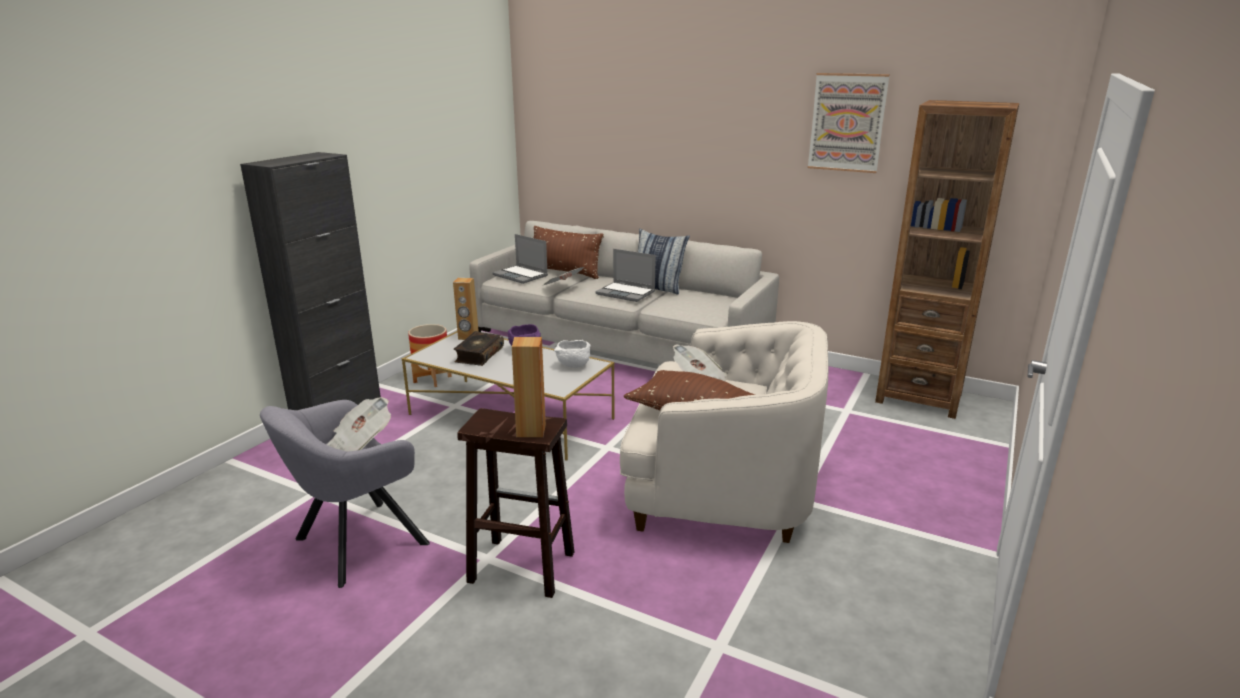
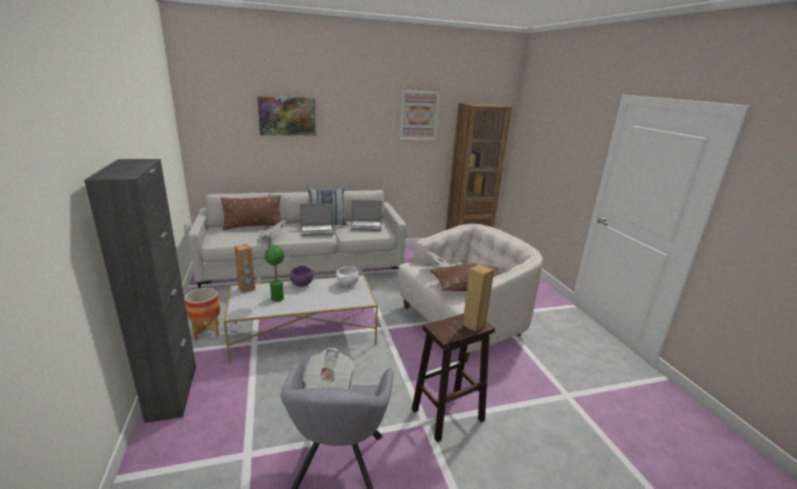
camera: 45 degrees left, 0 degrees up
(478, 355) = (277, 298): book -> green table lamp
(521, 275) = (227, 235): laptop -> laptop (366, 226)
(637, 119) = (287, 116): none -> picture

